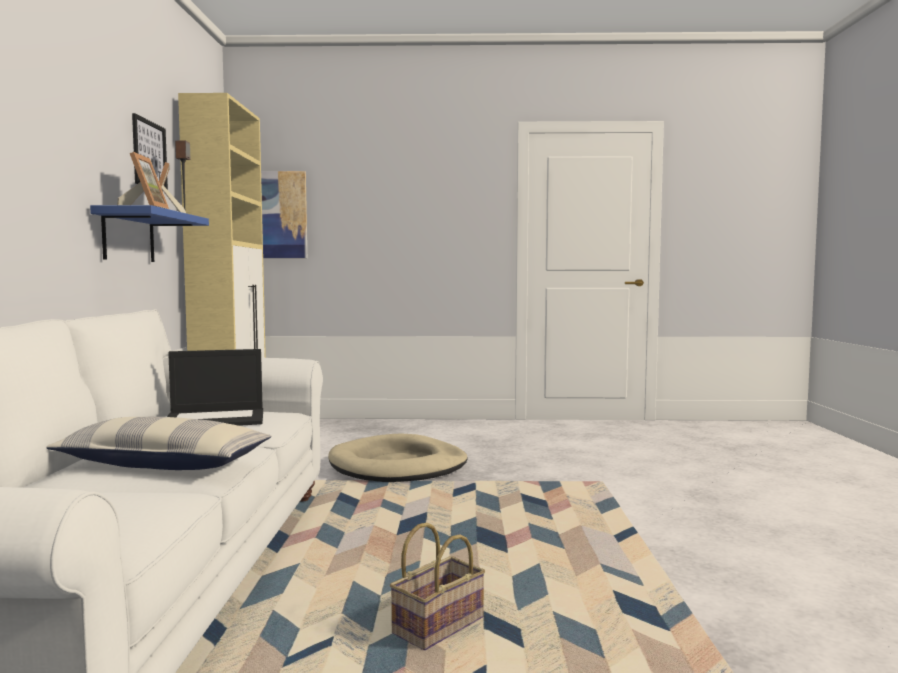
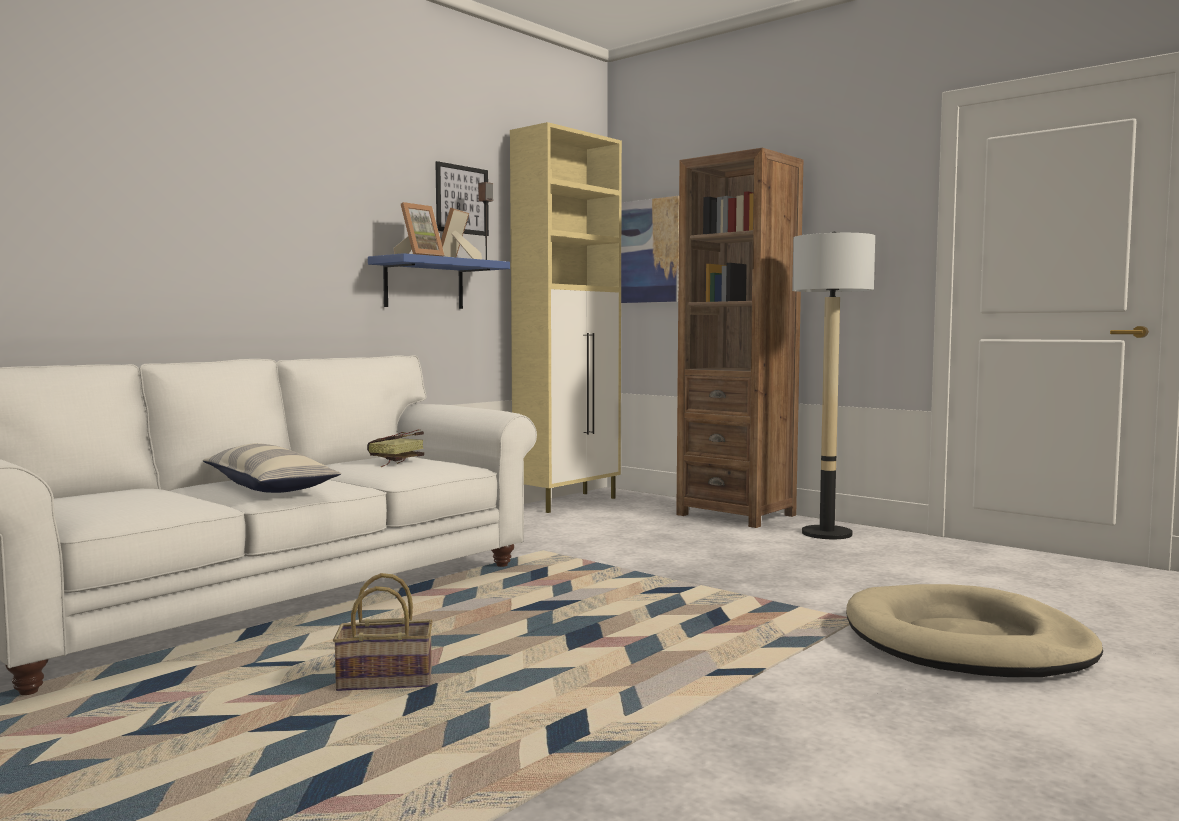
camera: 40 degrees right, 0 degrees up
(216, 419) = (393, 463): laptop -> book
(380, 425) = (736, 515): none -> brown bookcase
(398, 466) = (659, 556): beige dog bed -> beige dog bed (966, 642)
(463, 428) = (827, 533): none -> floor lamp

